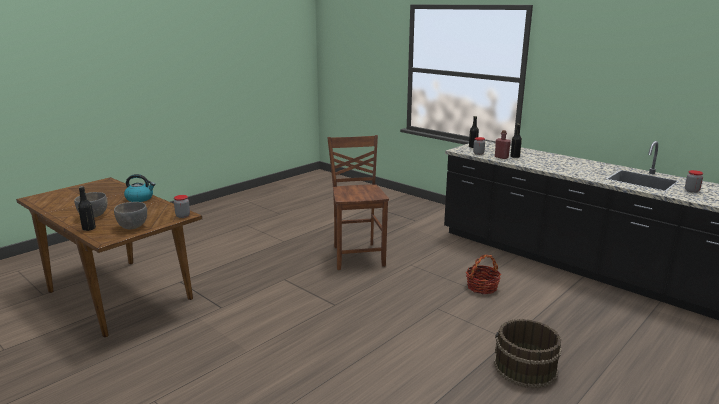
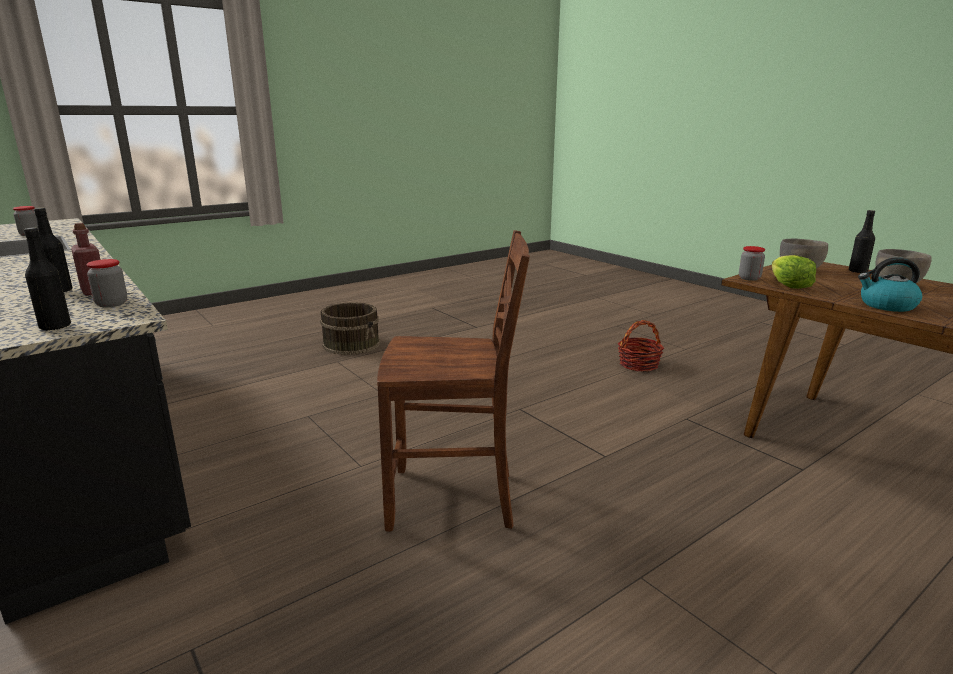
camera: 170 degrees left, 0 degrees up
(167, 211) = (788, 285): none -> lettuce
(357, 255) = (454, 500): brown chair -> brown chair turned 90 degrees counterclockwise
(482, 287) = (289, 414): basket -> basket (638, 364)

